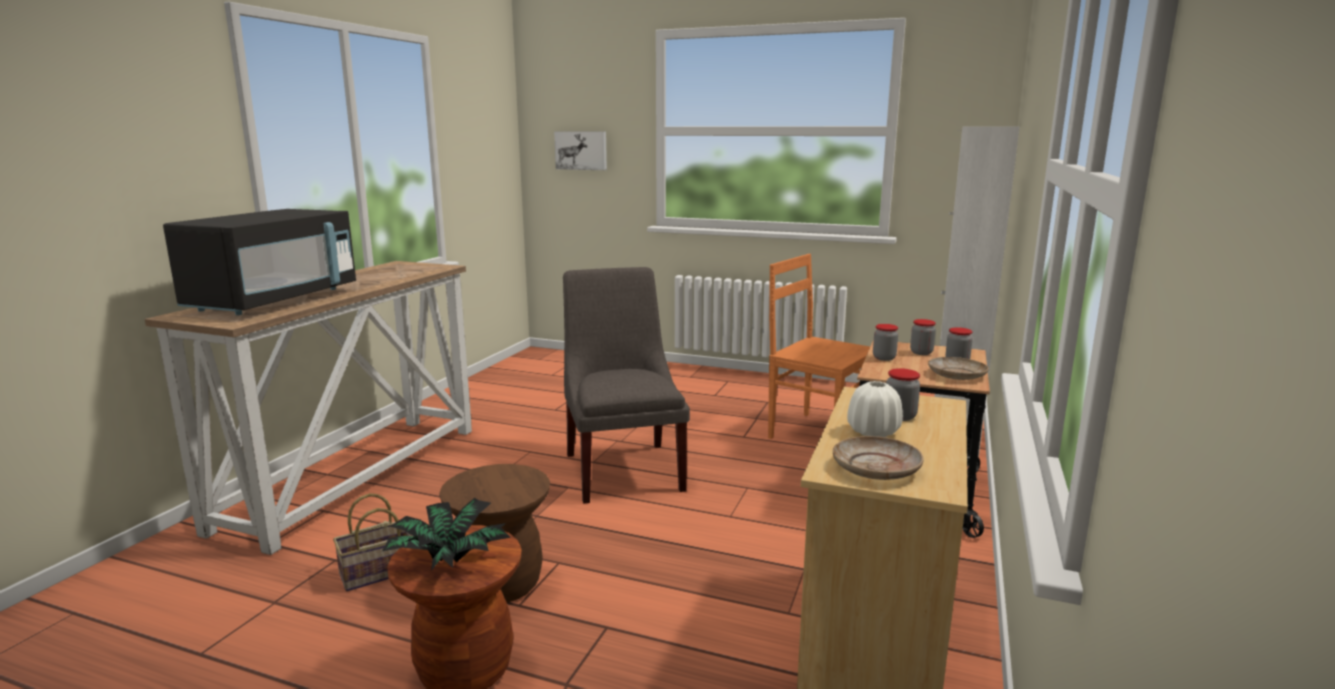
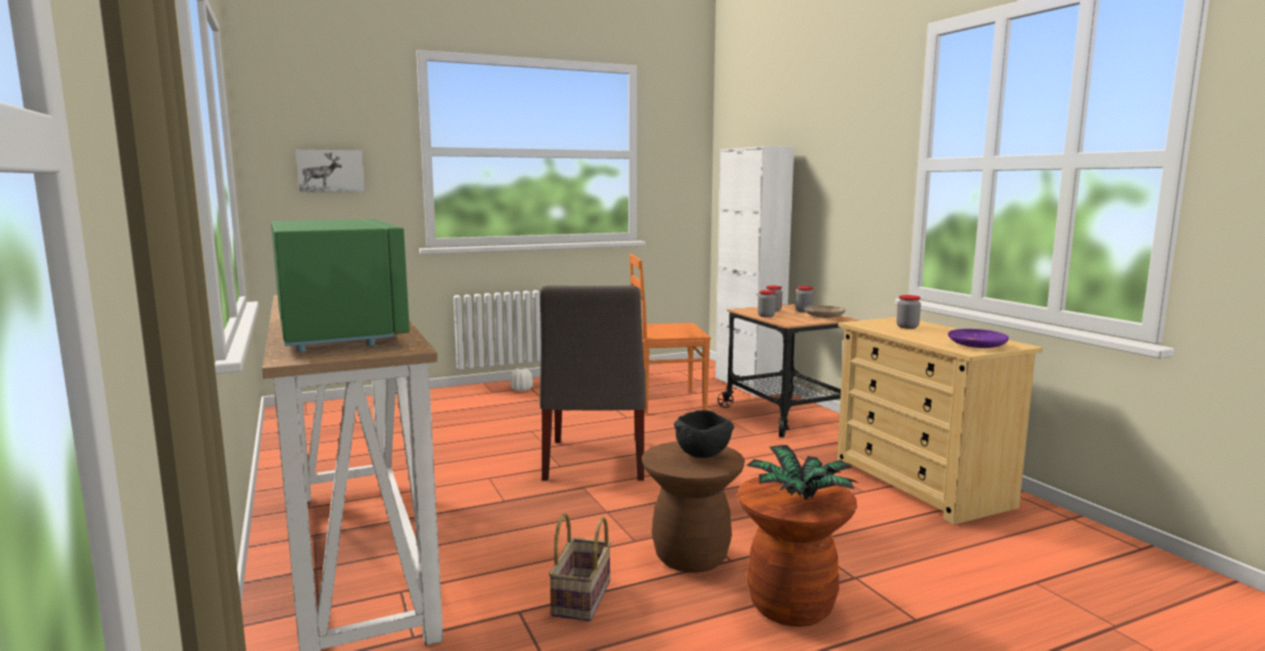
camera: 45 degrees left, 5 degrees down
(275, 300) = (341, 332): black microwave -> green microwave
(507, 487) = (703, 455): none -> black bowl
(623, 468) = (594, 462): grey chair -> grey chair turned 120 degrees counterclockwise
(873, 432) = (922, 334): white vase -> white vase (521, 389)
(876, 469) = (977, 345): beige plate -> purple plate

